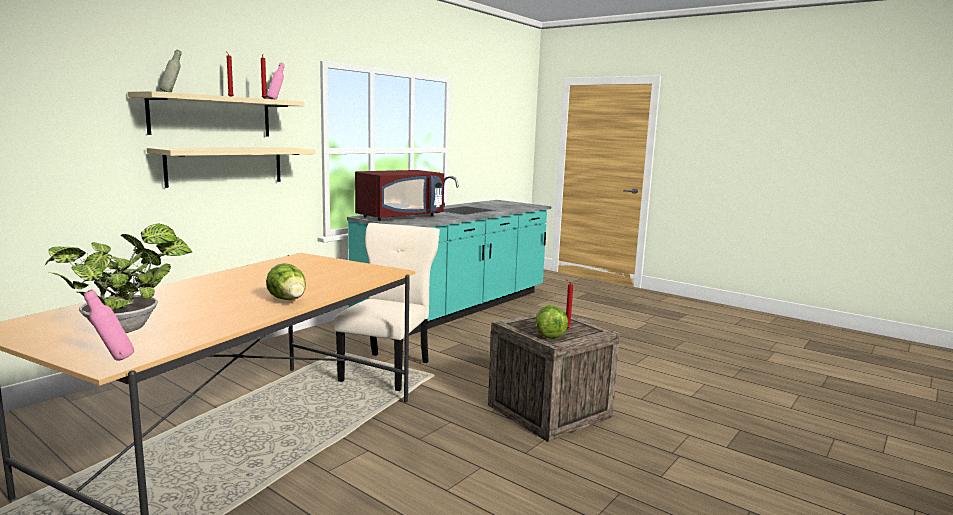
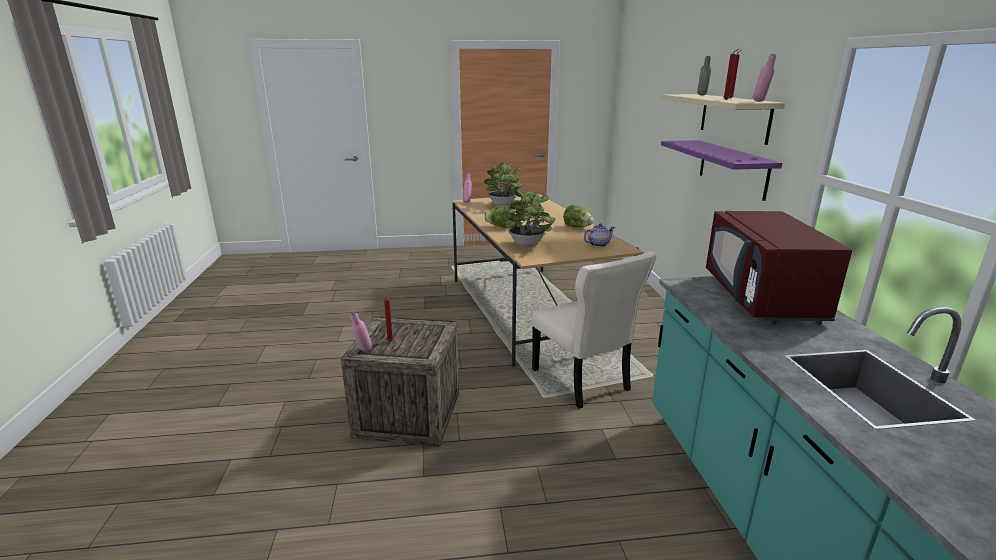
camera: 135 degrees right, 10 degrees up
(225, 166) = (732, 168): beige shelf -> purple shelf
(301, 263) = (598, 244): none -> teapot
(350, 278) = (527, 245): none -> potted plant
(549, 334) = (396, 328): lettuce -> lettuce (577, 227)
(598, 330) = (363, 352): none -> pink bottle

